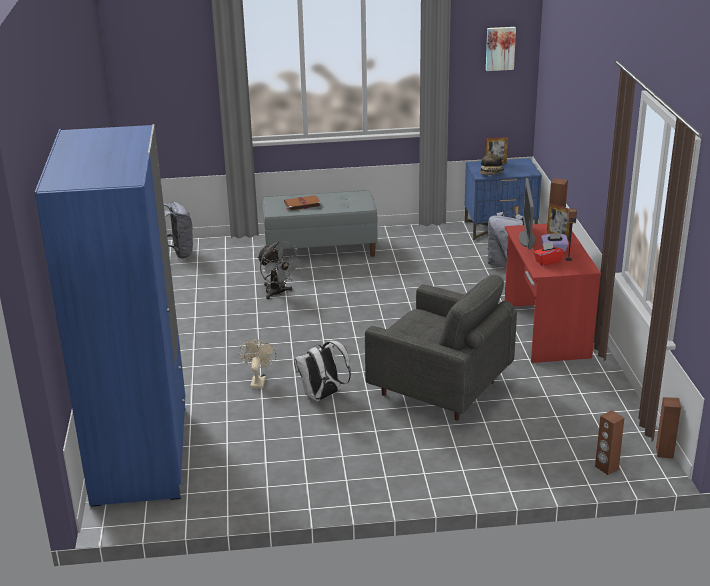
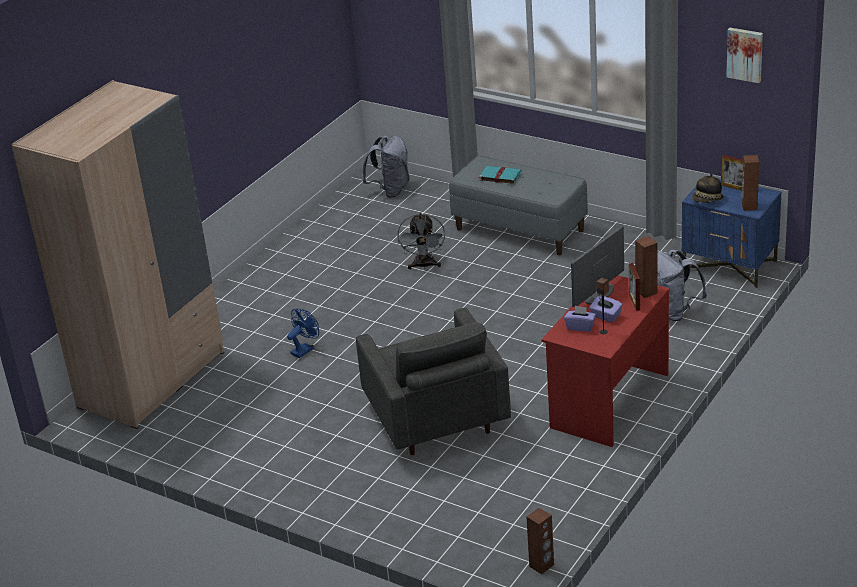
camera: 40 degrees right, 5 degrees up
(141, 454) = (152, 379): blue wardrobe -> beige wardrobe
(258, 381) = (305, 349): beige fan -> blue fan
(301, 204) = (499, 176): brown book -> turquoise book
(323, 396) = (335, 385): white backpack -> none
(547, 261) = (580, 326): red tissue box -> purple tissue box
(606, 468) = (472, 554): brown speaker -> brown speaker (749, 206)

